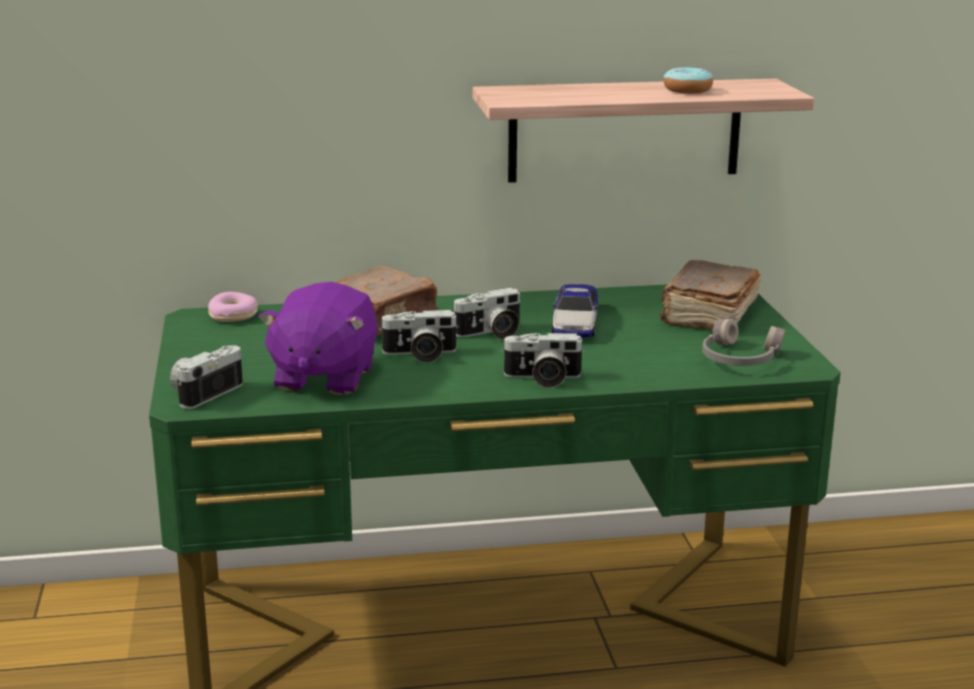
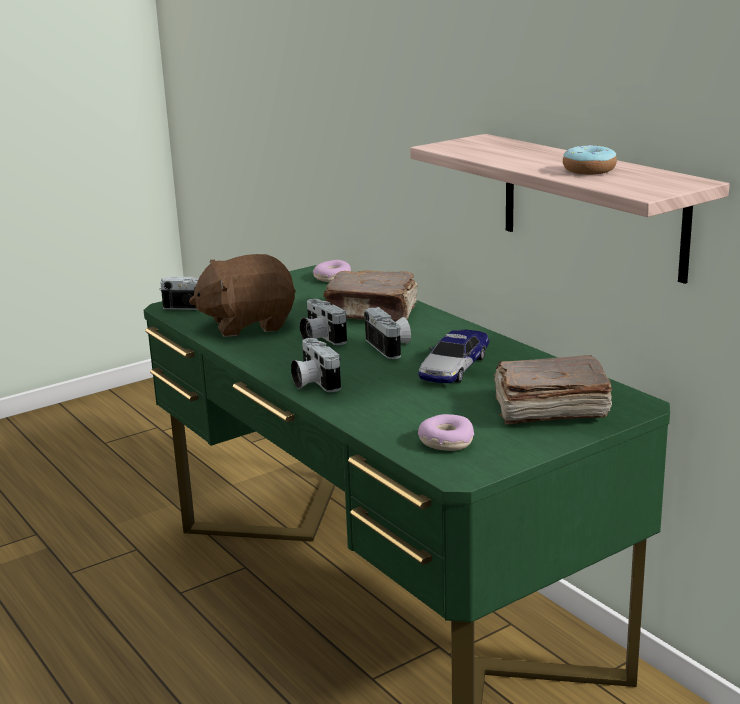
camera: 65 degrees right, 0 degrees up
(323, 377) = (247, 324): purple plush toy -> brown plush toy
(491, 333) = (391, 347): camera -> camera turned 150 degrees counterclockwise
(575, 322) = (454, 367): toy car -> toy car turned 45 degrees counterclockwise
(738, 359) = (446, 441): grey headphones -> donut

